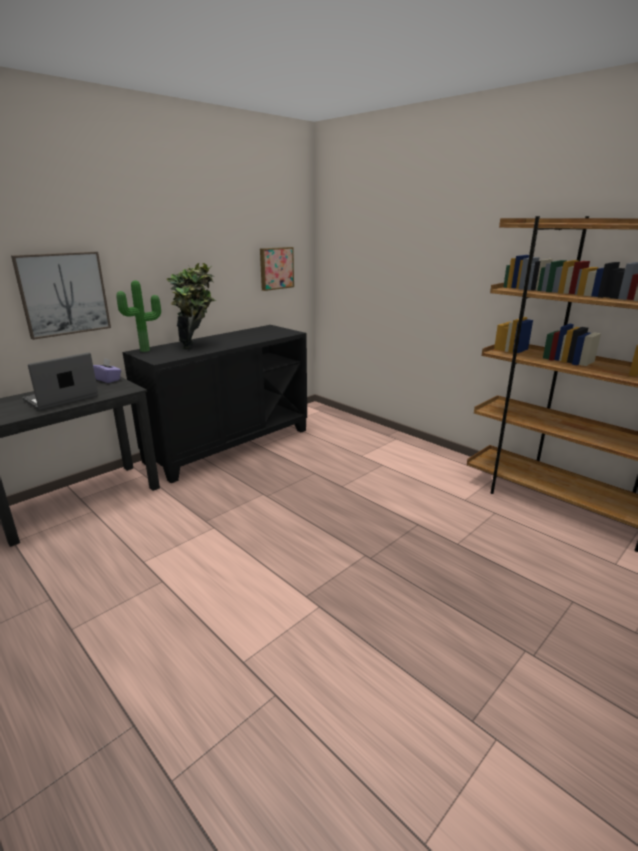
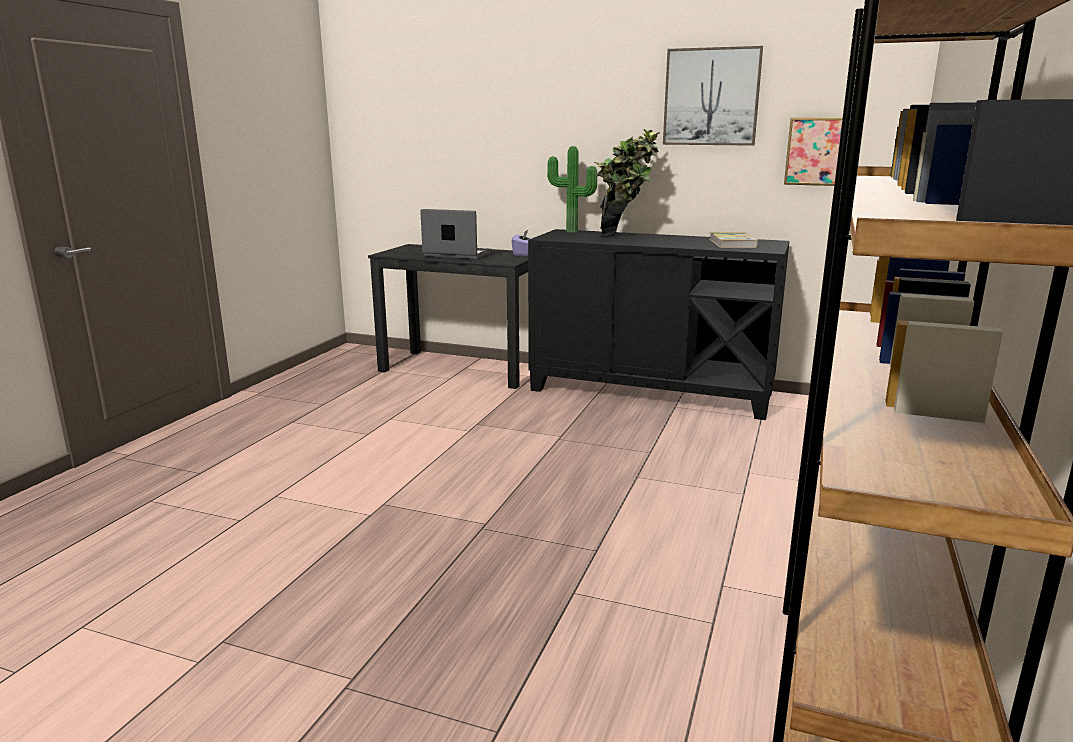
camera: 65 degrees right, 5 degrees down
(64, 294) = (511, 155): picture -> picture (711, 97)
(260, 333) = (732, 243): none -> book

